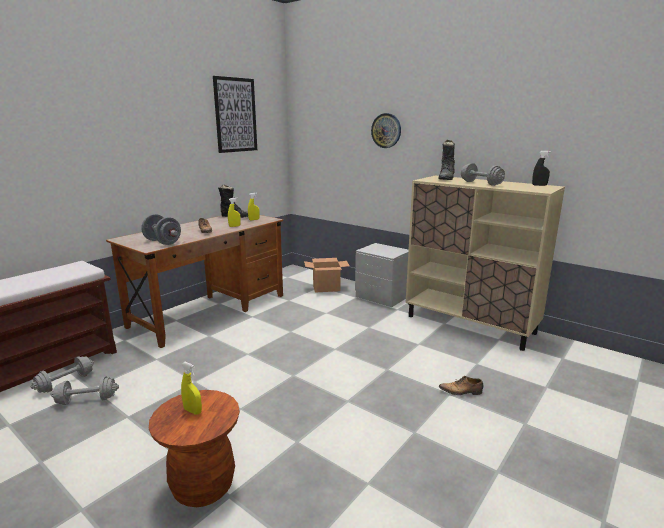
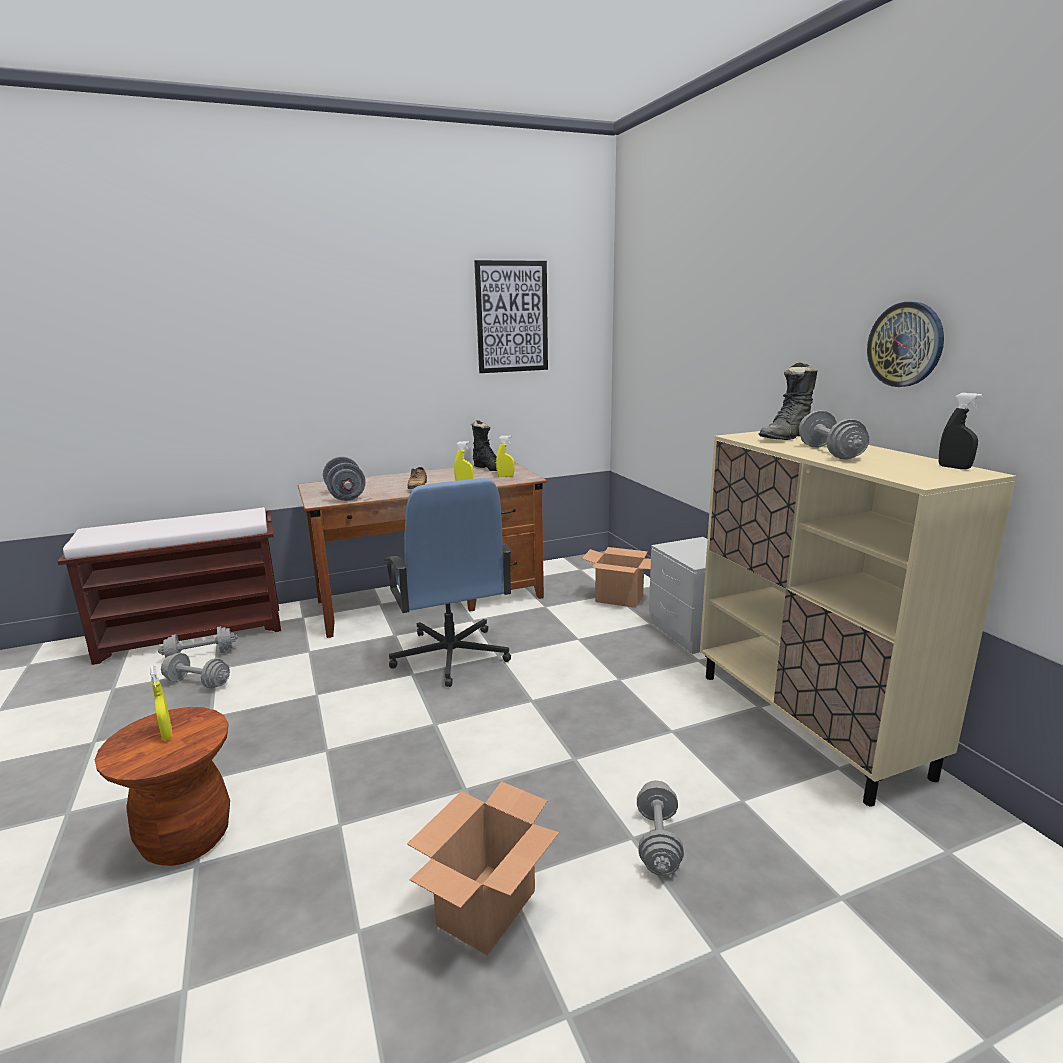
camera: 30 degrees right, 0 degrees up
(261, 339) = (450, 656): none -> blue office chair
(386, 130) = (727, 342): wall clock -> wall clock (905, 344)
(419, 447) = (486, 909): none -> cardboard box
(461, 391) = (658, 842): shoe -> grey dumbbell

